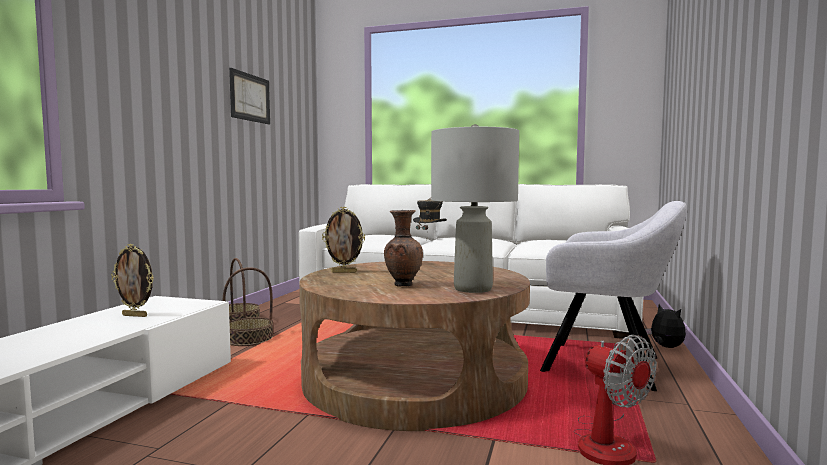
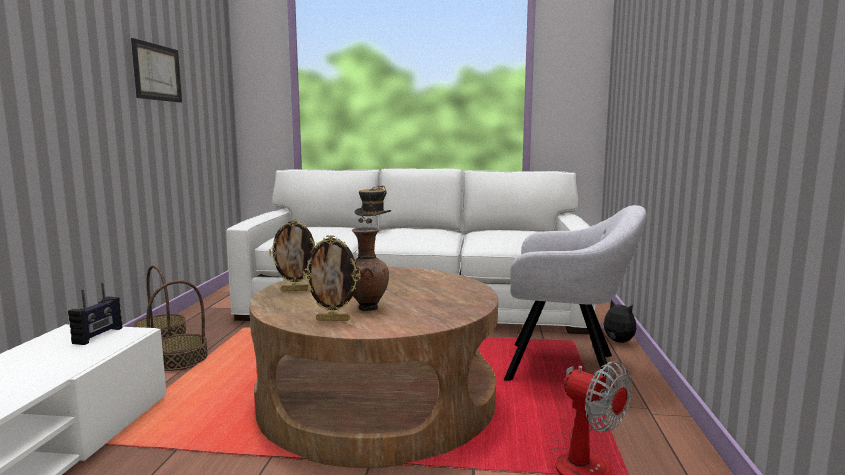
camera: 10 degrees left, 5 degrees up
(135, 315) = (51, 358): picture frame -> picture frame (333, 320)
(177, 303) = (98, 336): none -> radio
(472, 289) = (442, 310): grey table lamp -> none

